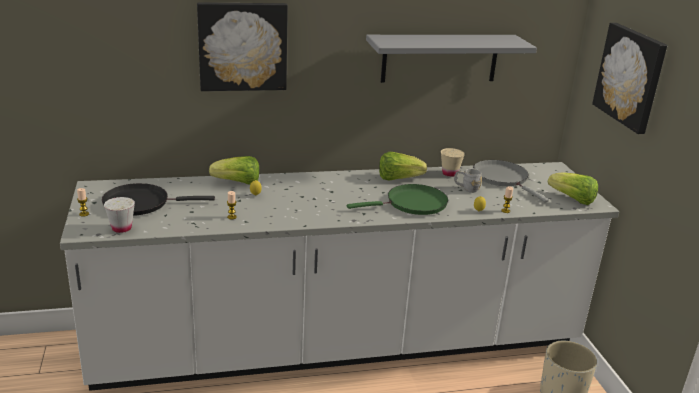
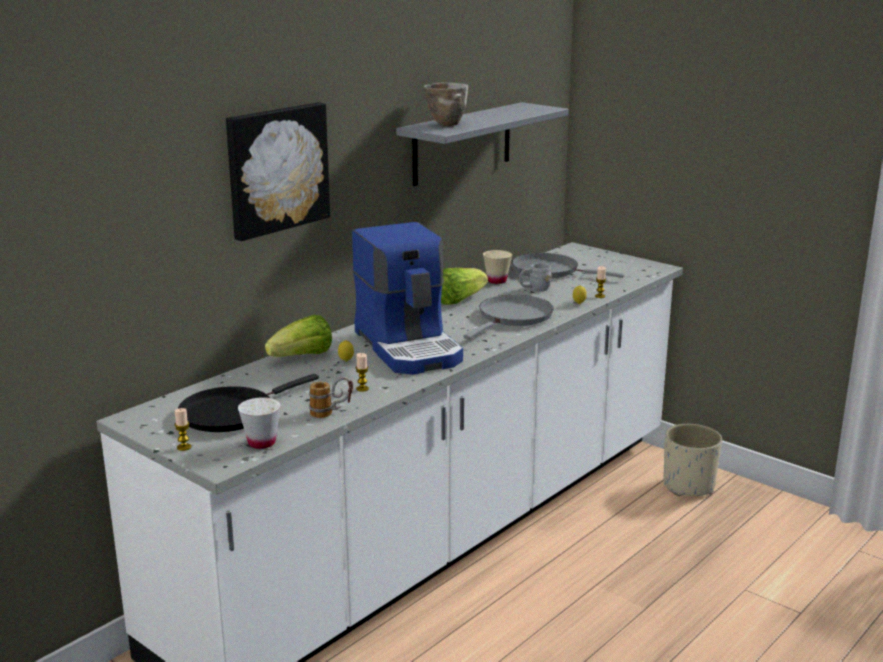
camera: 35 degrees left, 5 degrees down
(188, 225) = (331, 413): none -> mug
(308, 200) = (410, 347): none -> coffee machine
(405, 39) = (446, 124): none -> bowl
(412, 204) = (513, 317): green frying pan -> grey frying pan
(572, 199) = (634, 270): lettuce -> none
(631, 76) = (665, 121): picture -> none

